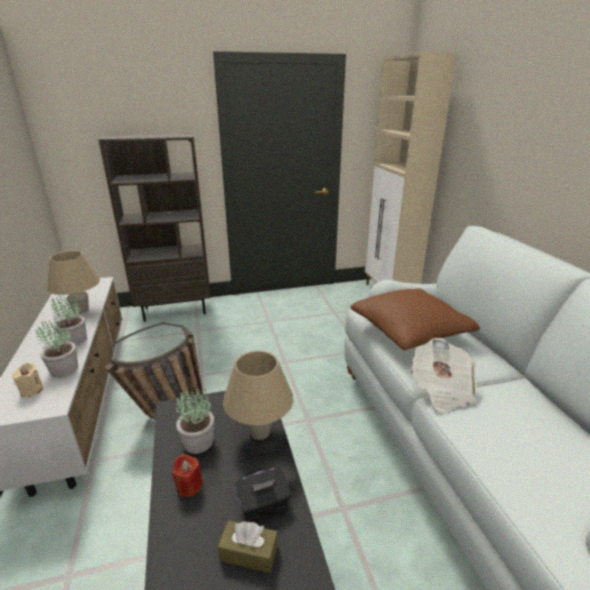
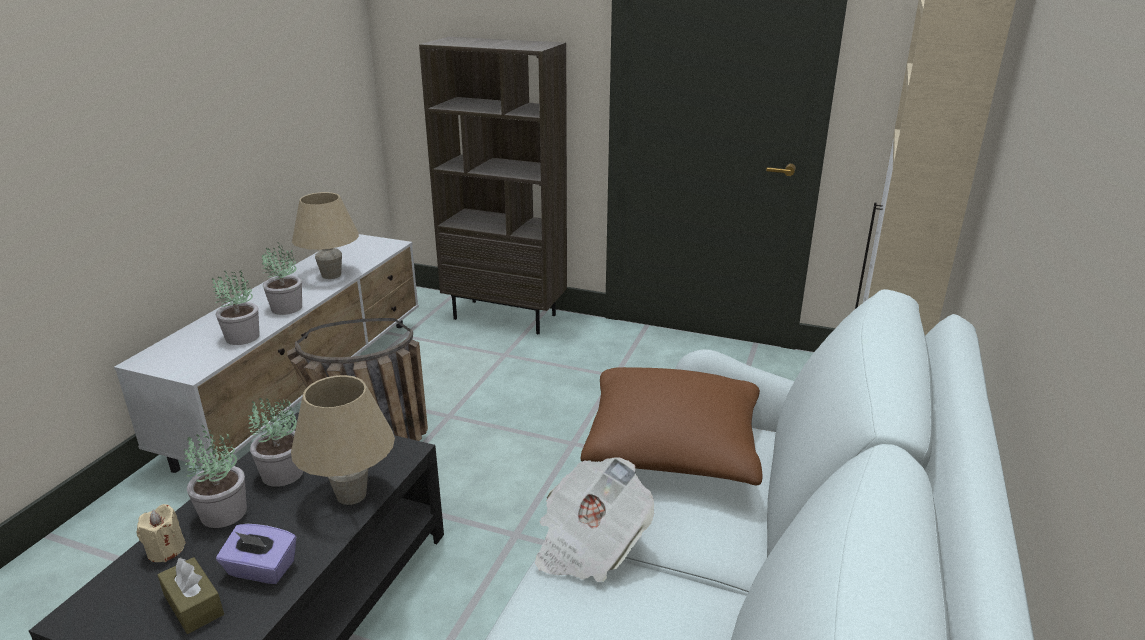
camera: 35 degrees right, 0 degrees up
(31, 390) = (194, 348): beige candle -> beige candle (166, 550)
(189, 486) = (223, 513): red candle -> potted plant
(264, 504) = (261, 570): black tissue box -> purple tissue box

